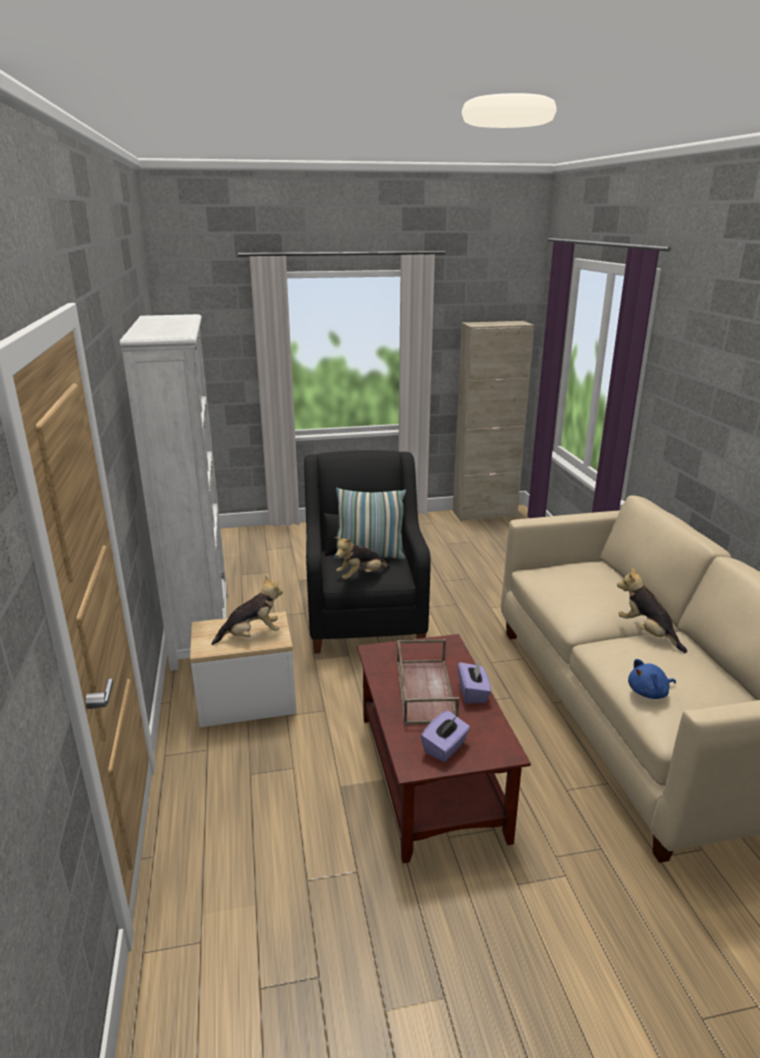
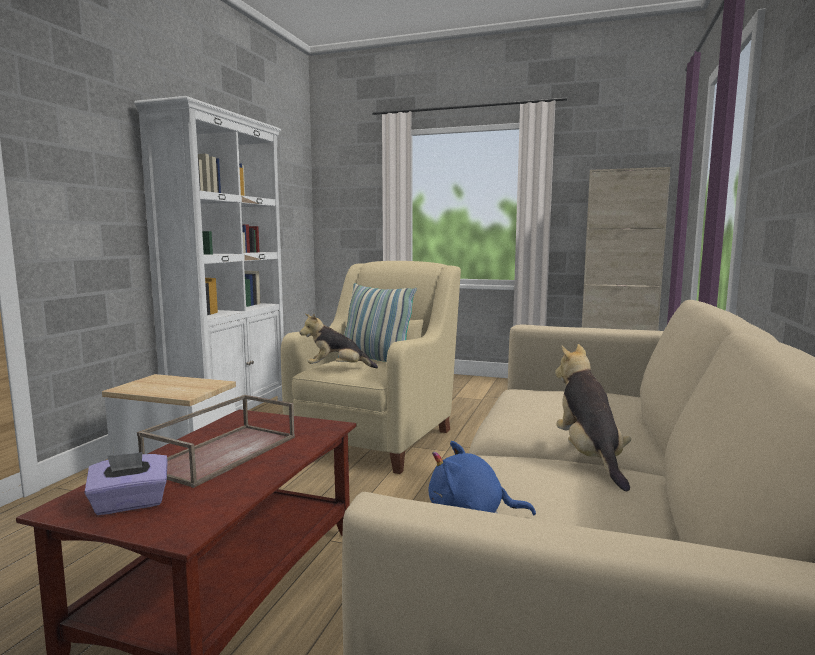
camera: 30 degrees right, 15 degrees down
(252, 635) = (175, 388): plush toy -> none
(365, 616) = (377, 437): black armchair -> beige armchair
(473, 693) = (268, 468): purple tissue box -> none

